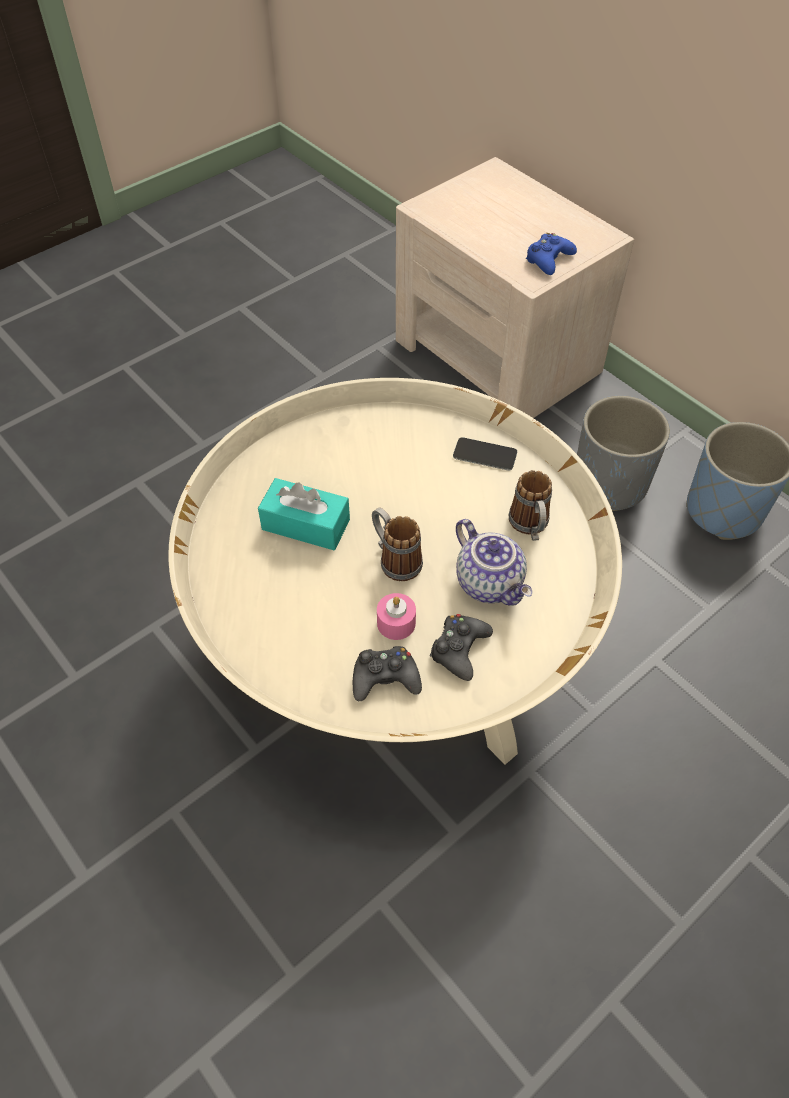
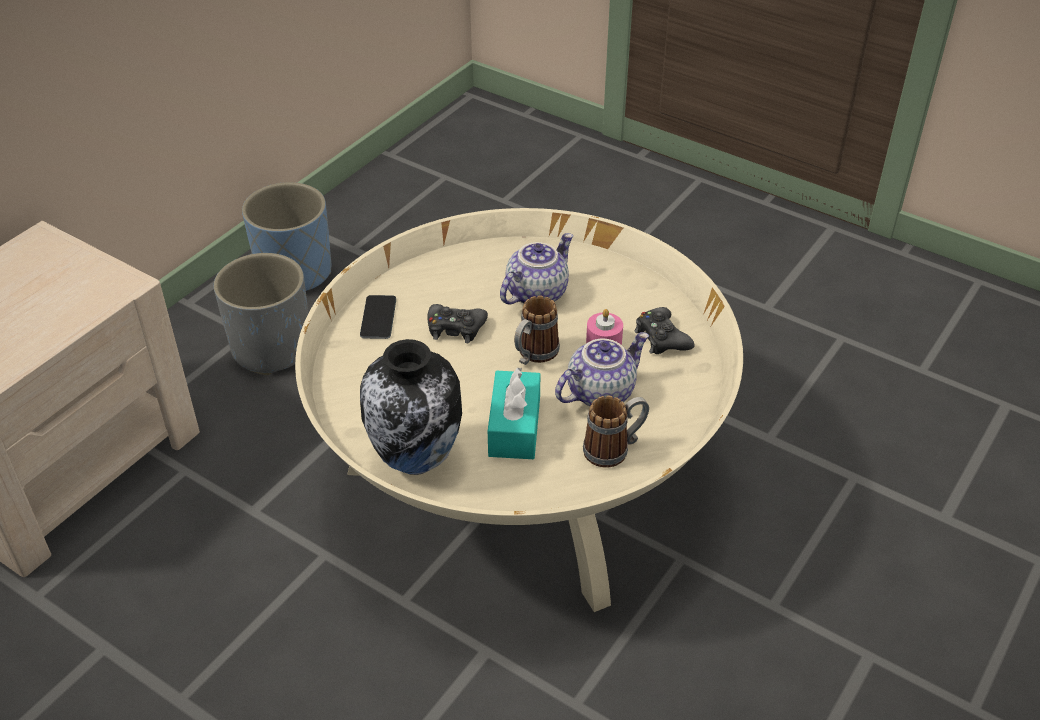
camera: 105 degrees left, 10 degrees down
(294, 454) = (417, 460): none -> vase
(325, 600) = (600, 392): none -> teapot
(459, 649) = (613, 301): black game controller -> black game controller (455, 328)
(530, 527) = (463, 278): mug -> mug (614, 449)
(548, 259) = (85, 276): blue game controller -> none

